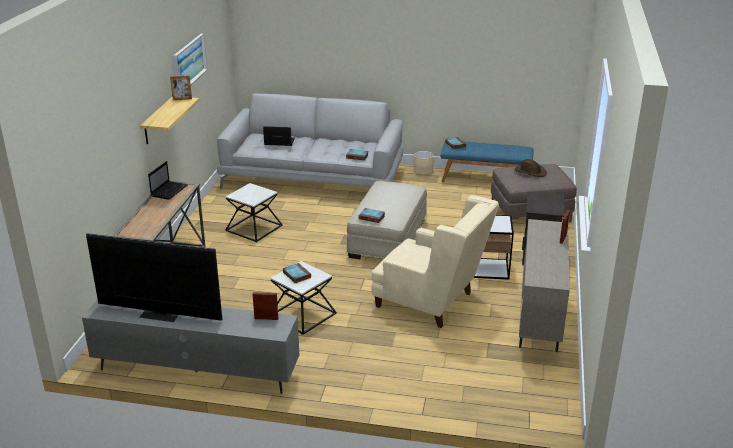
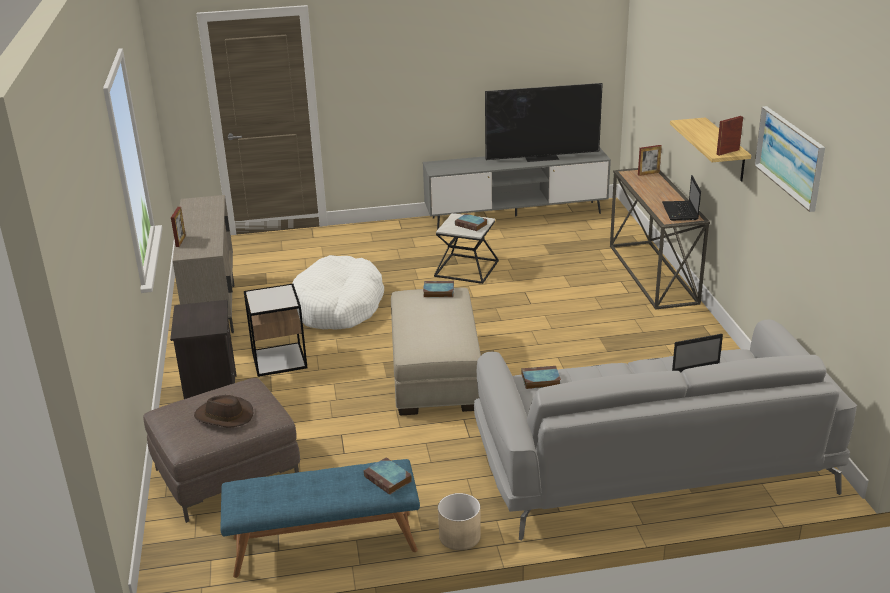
camera: 160 degrees right, 0 degrees up
(254, 228) = (628, 345): side table -> none
(266, 318) = (452, 169): picture frame -> picture frame (648, 173)
(431, 302) = (338, 306): beige armchair -> white dog bed

